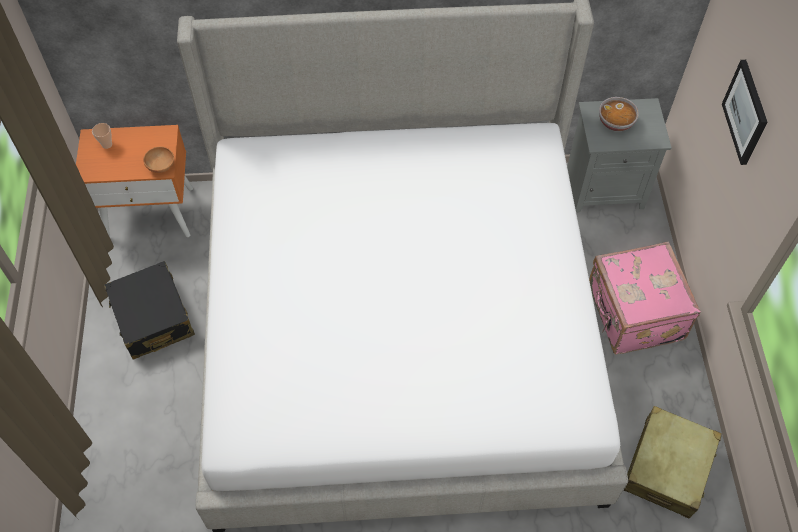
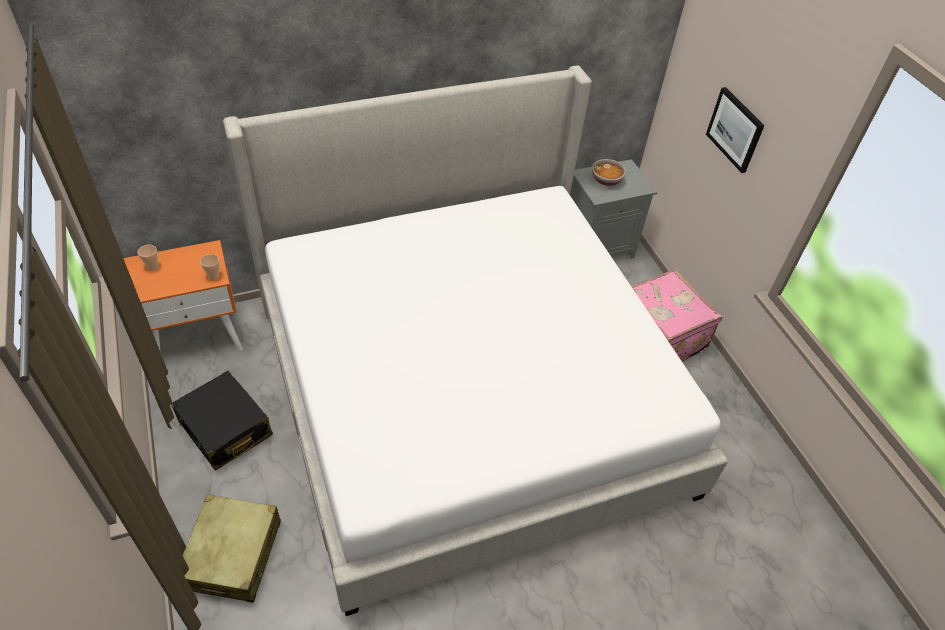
camera: 20 degrees left, 10 degrees down
(161, 166) = (214, 276): brown bowl -> cup
(667, 467) = (735, 453): beige suitcase -> beige suitcase (233, 554)

